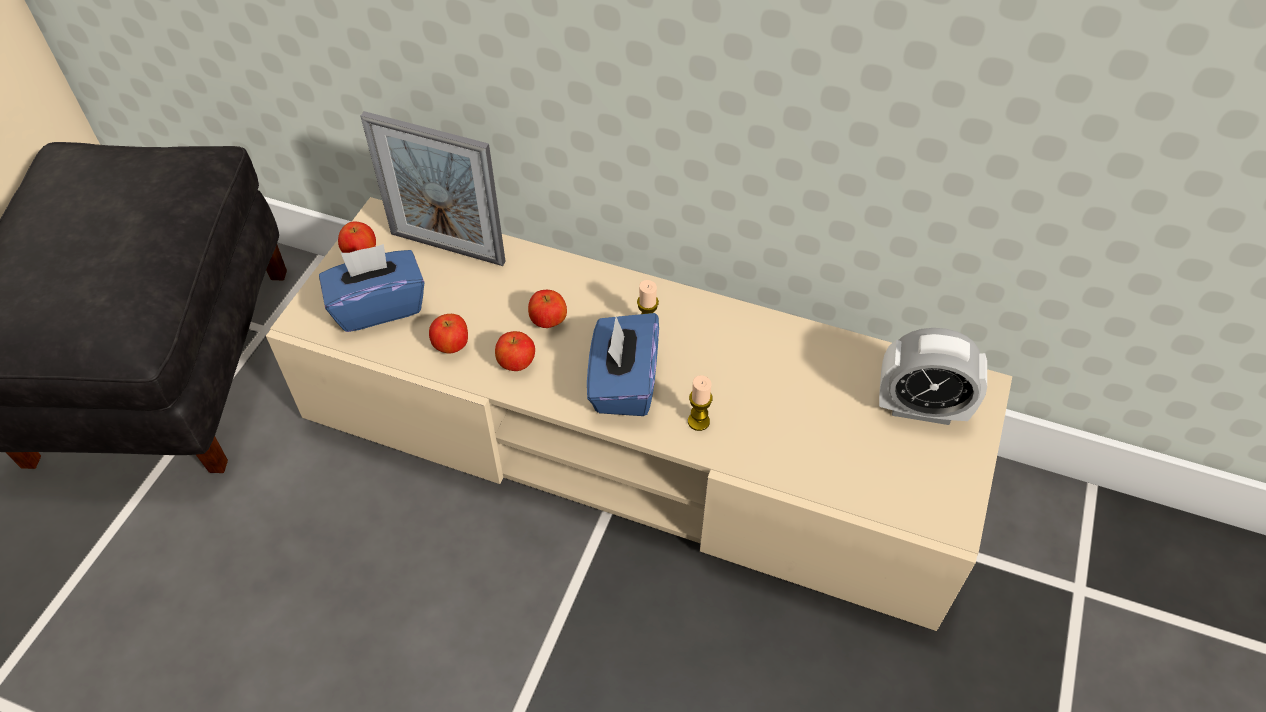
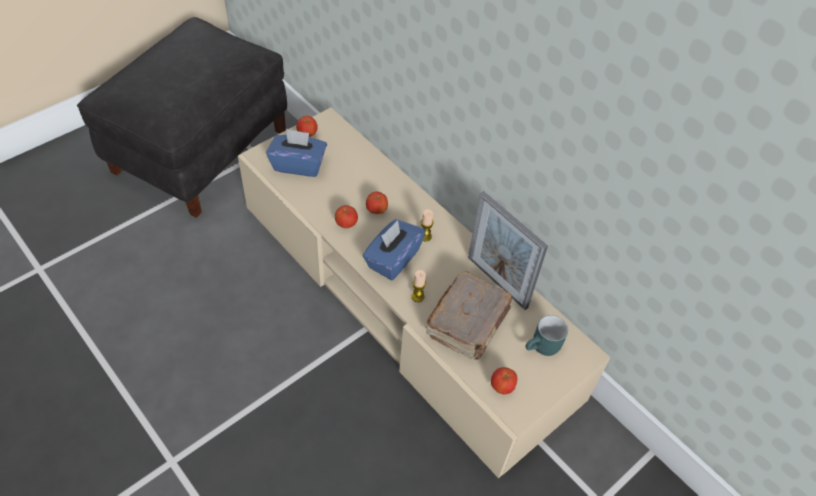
camera: 25 degrees right, 0 degrees up
(447, 248) = (351, 150): picture frame -> picture frame (497, 282)
(451, 346) = (320, 200): apple -> apple (502, 387)
(797, 423) = (469, 323): none -> brown book
(920, 408) = (543, 348): alarm clock -> turquoise mug

